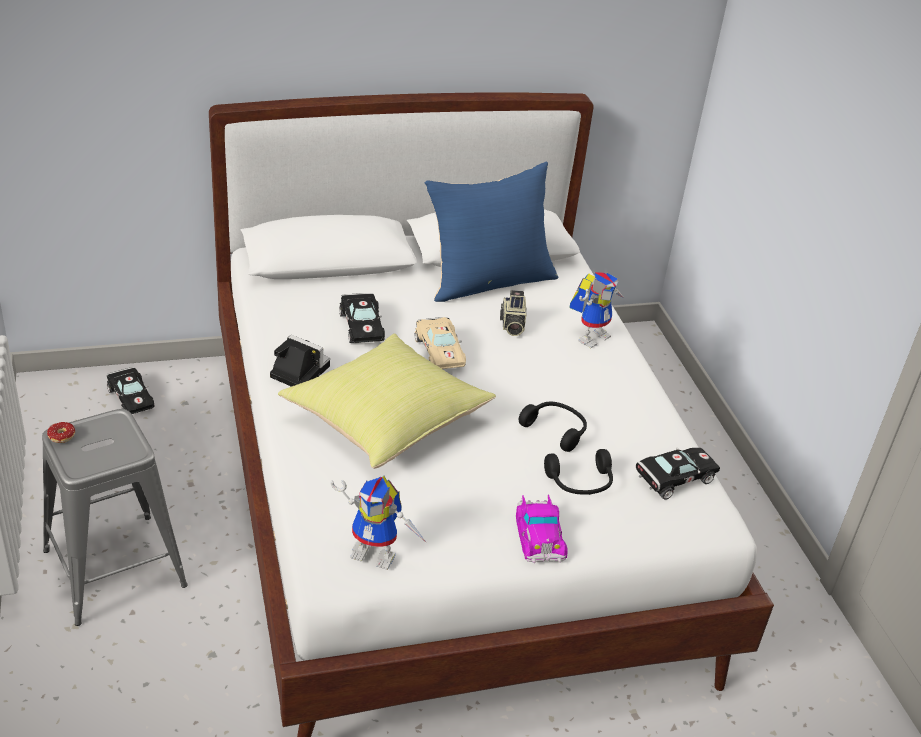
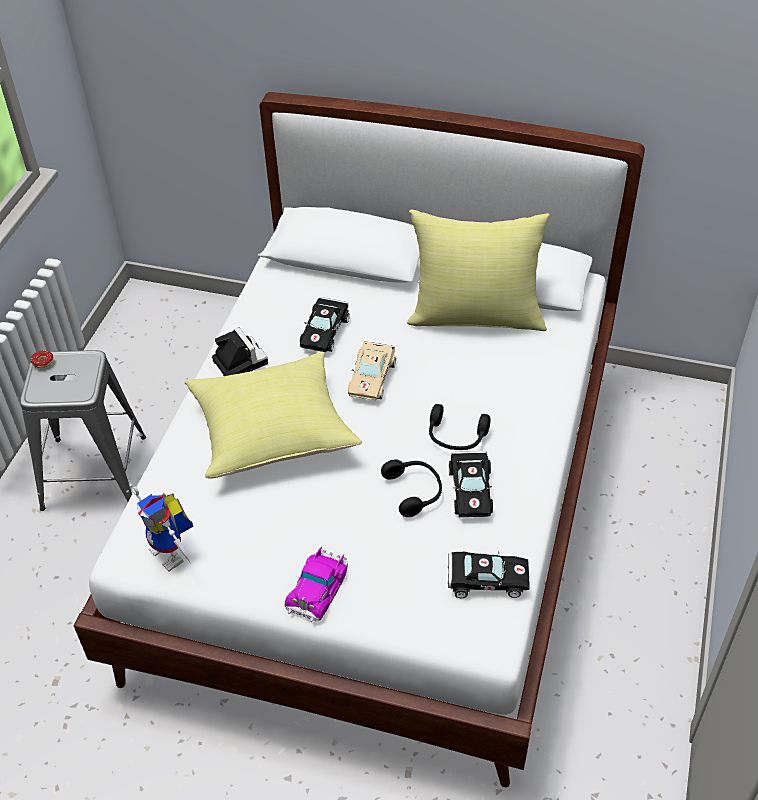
camera: 35 degrees right, 10 degrees up
(130, 397) = (198, 325): black toy car -> black toy car (470, 489)
(488, 281) = (476, 315): blue pillow -> yellow pillow
(511, 325) = (460, 369): camera -> none
(580, 483) = (394, 552): black headphones -> black headphones (456, 437)
(591, 335) = (530, 402): toy robot -> none

